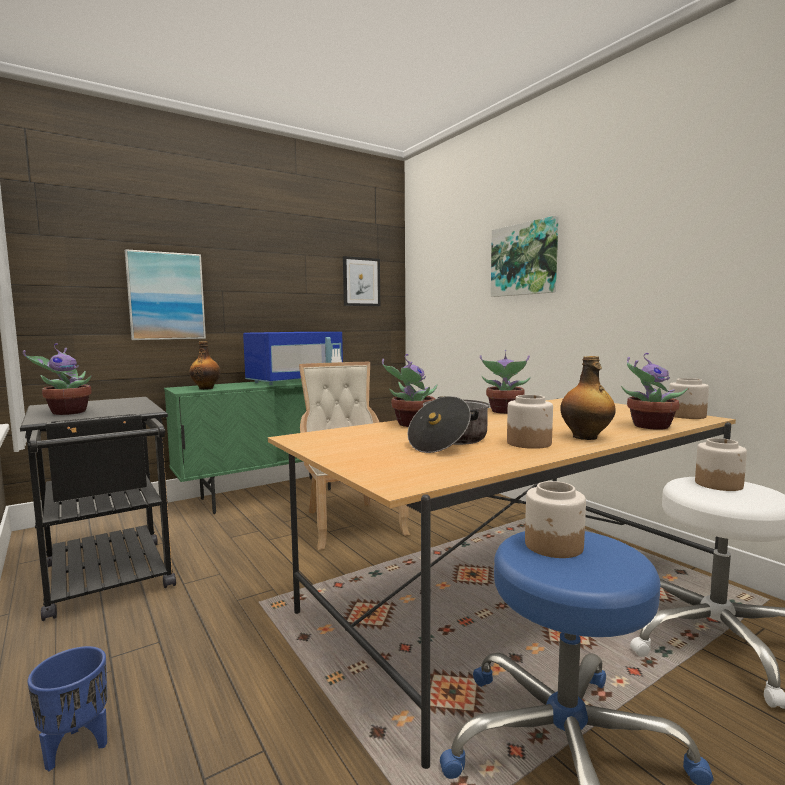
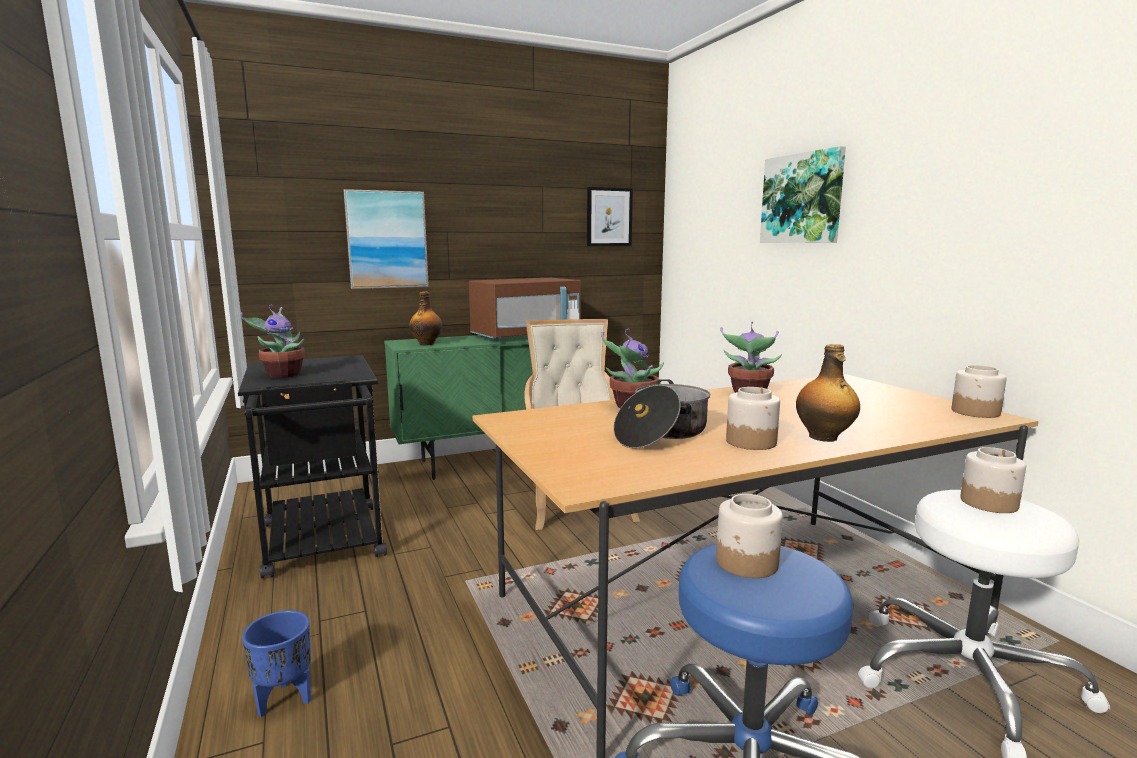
camera: 10 degrees right, 5 degrees up
(296, 381) = (526, 336): blue microwave -> brown microwave
(648, 426) = (913, 426): potted plant -> none

